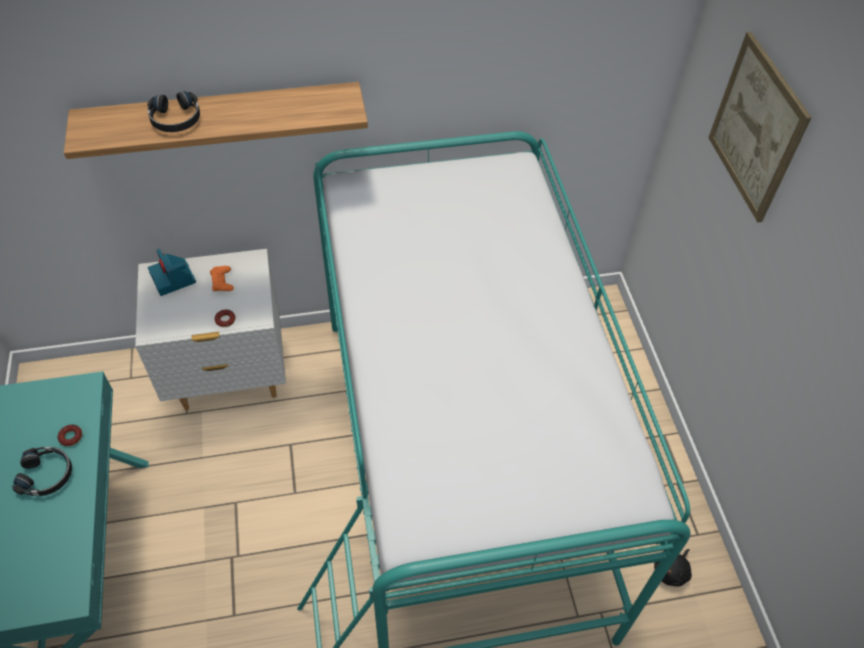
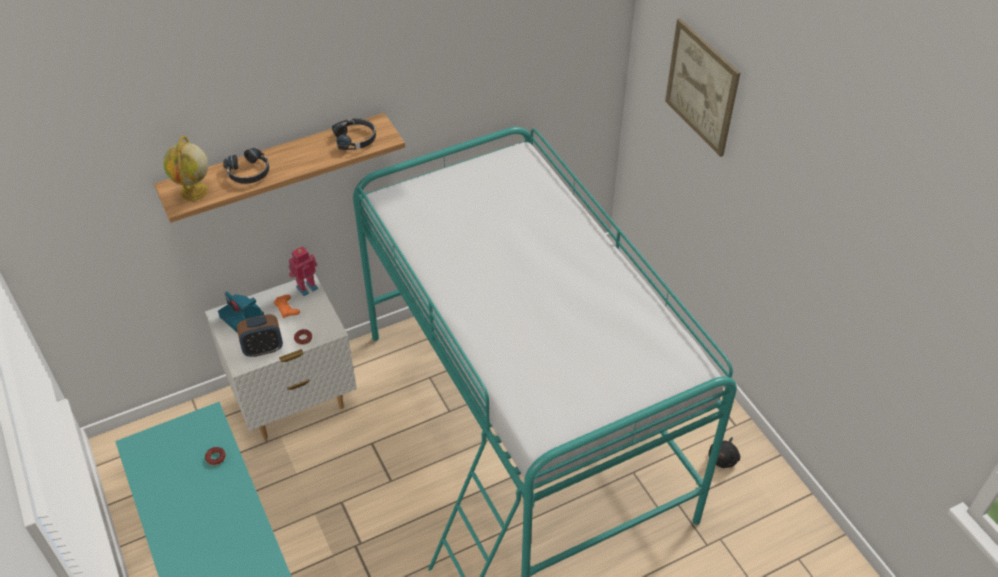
camera: 15 degrees left, 5 degrees down
(47, 475) = (209, 491): black headphones -> black headphones (355, 139)
(105, 129) = (194, 192): none -> globe
(179, 321) = (263, 349): none -> alarm clock
(251, 262) = (306, 287): none -> toy robot

